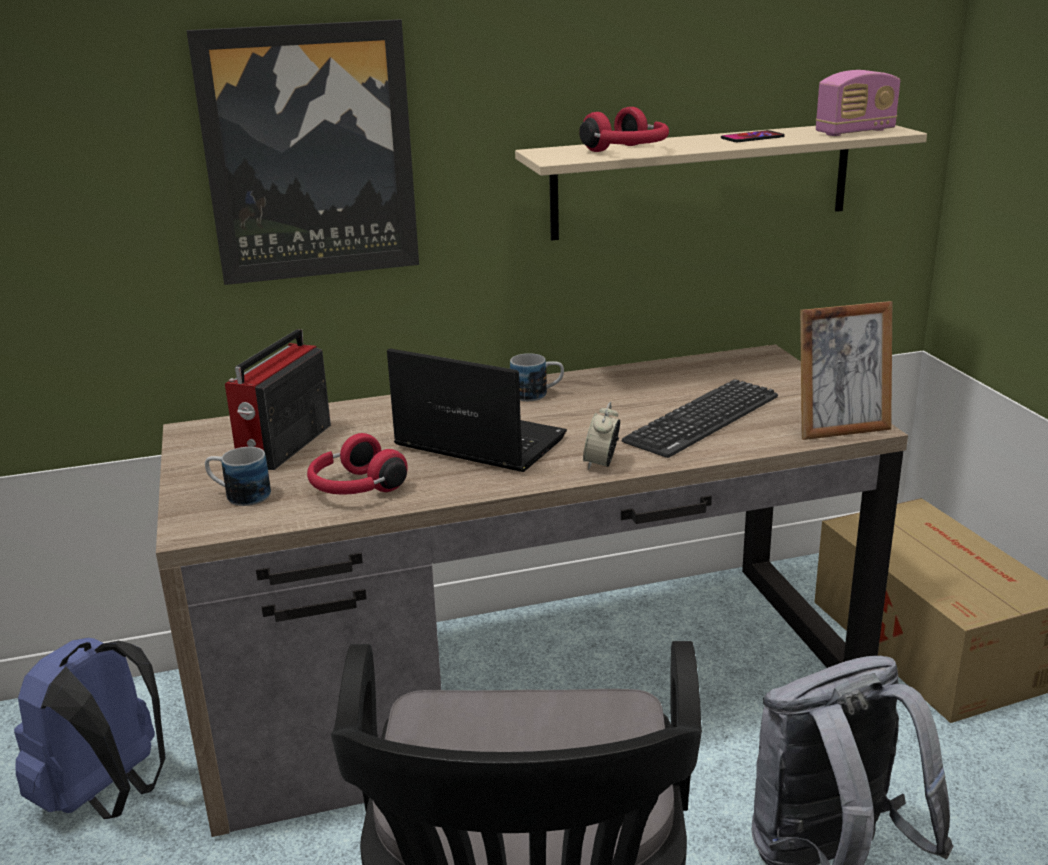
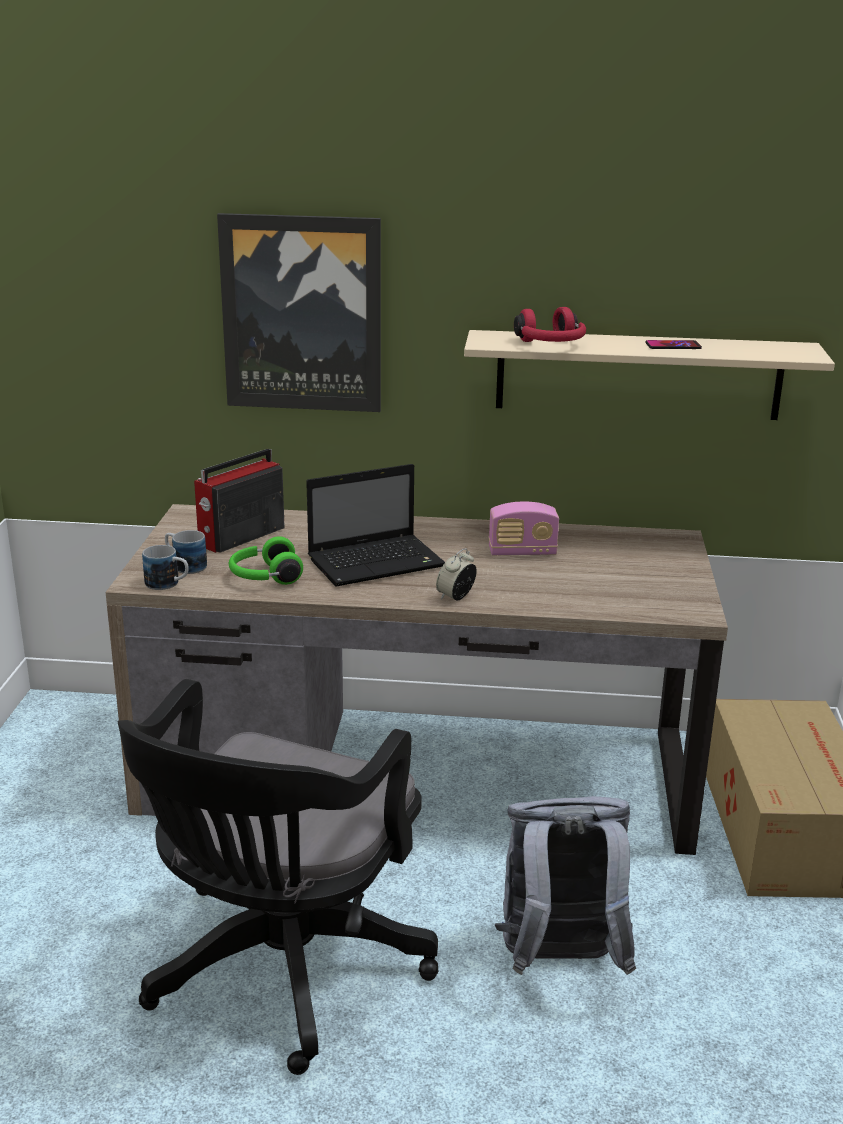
camera: 20 degrees right, 0 degrees up
(108, 795) = (78, 770): blue backpack -> none
(355, 488) = (264, 577): red headphones -> green headphones
(476, 442) = (378, 562): laptop -> laptop turned 105 degrees clockwise
(537, 394) = (458, 534): mug -> mug (168, 584)
(702, 419) = (569, 580): keyboard -> none
(840, 429) = (674, 611): picture frame -> none
(855, 132) = (771, 353): radio -> radio (522, 552)

